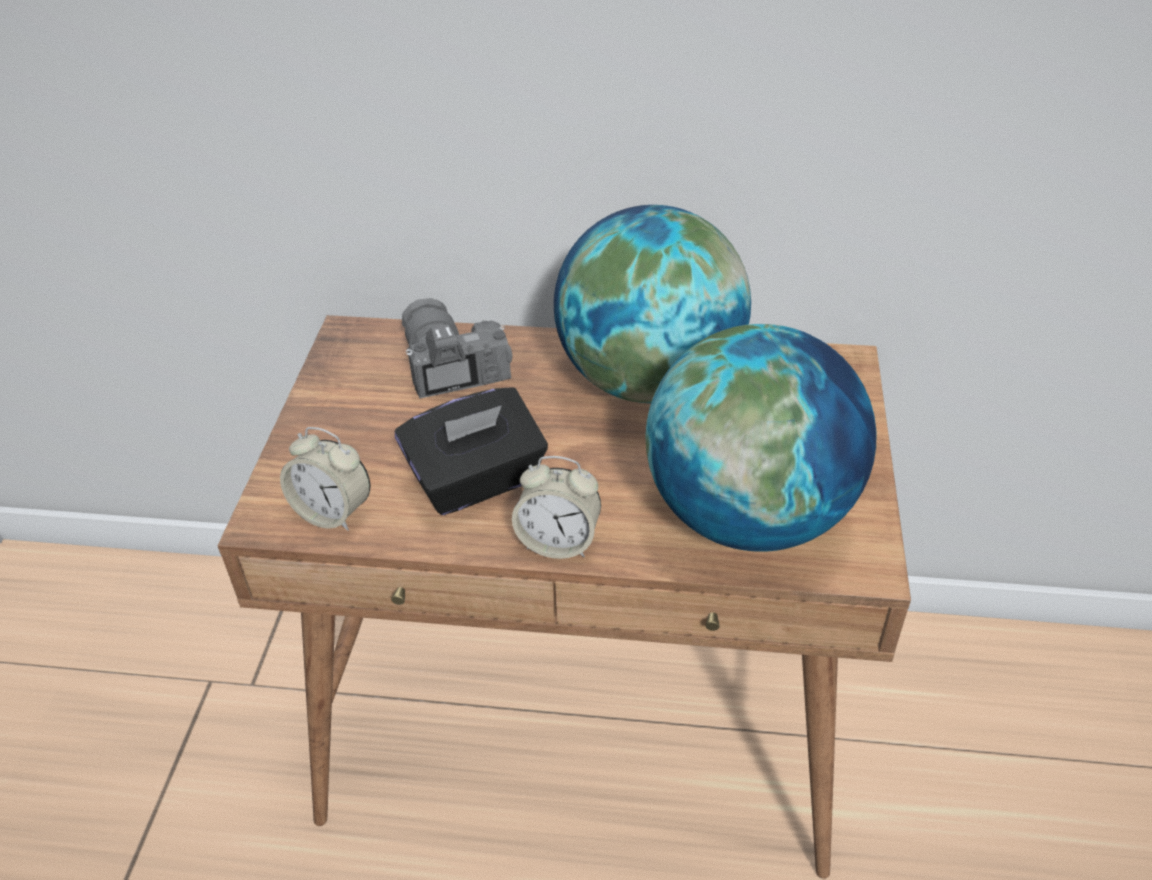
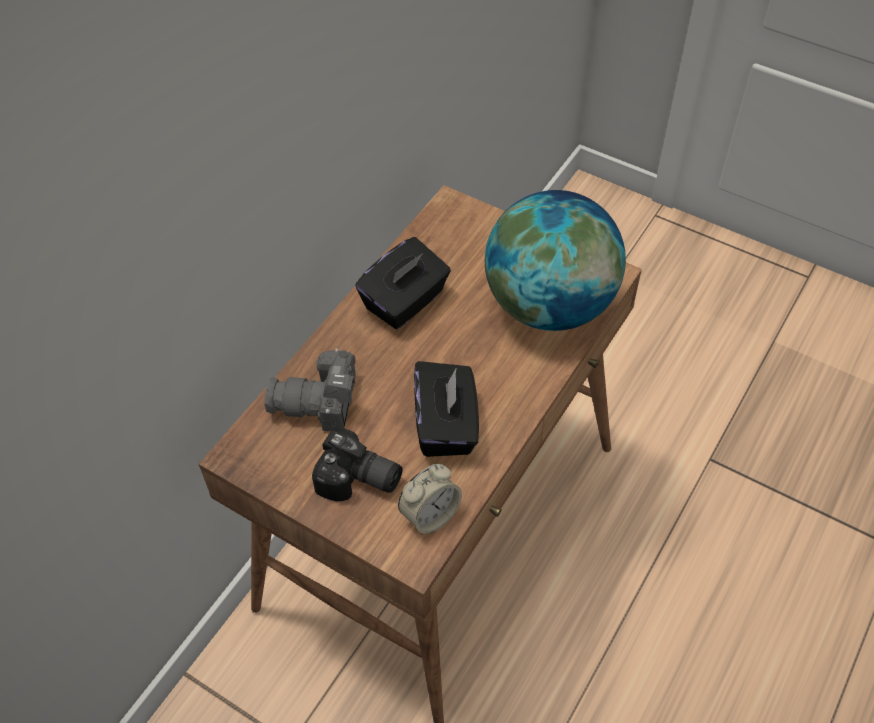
camera: 65 degrees left, 10 degrees up
(356, 435) = (359, 481): none -> camera
(558, 542) = (522, 402): alarm clock -> none
(649, 380) = (405, 302): globe -> black tissue box

